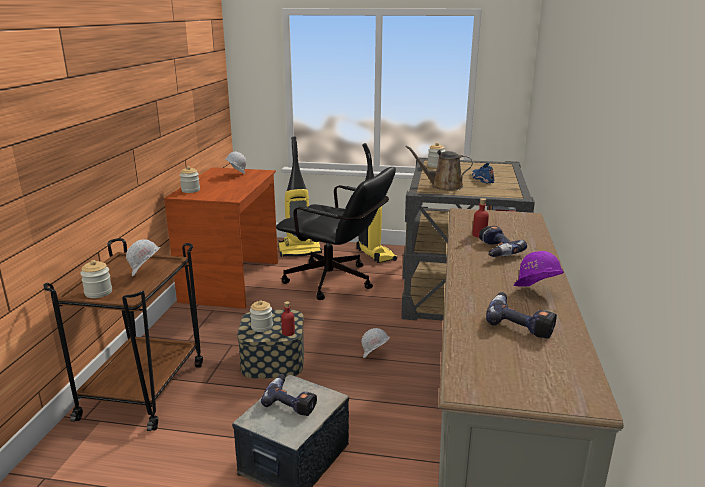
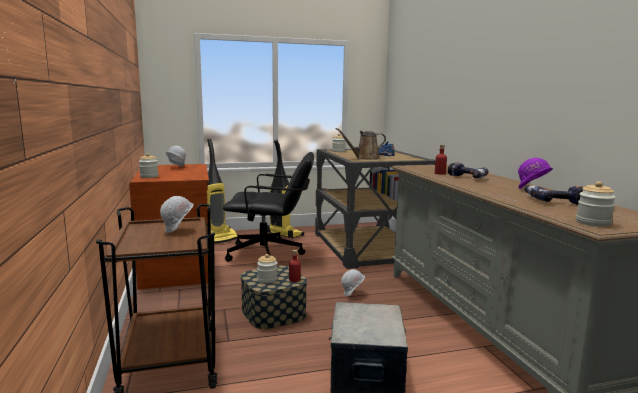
camera: 25 degrees left, 10 degrees down
(98, 292) = (149, 247): jar -> jar (593, 222)
(292, 401) = (362, 317): power drill -> none

